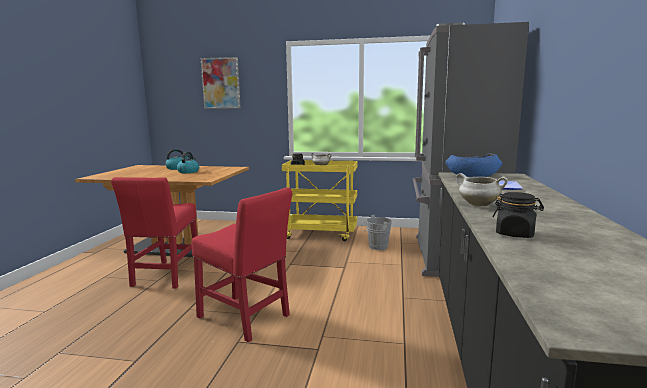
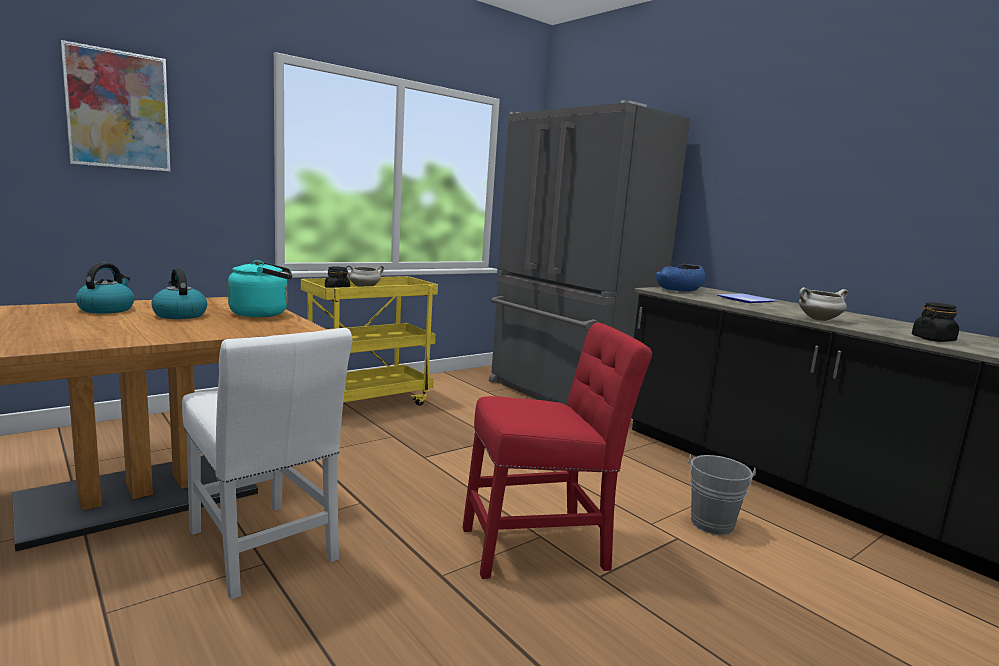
camera: 50 degrees left, 0 degrees up
(166, 276) = (263, 550): red chair -> white chair
(216, 173) = (263, 314): none -> turquoise kettle
(376, 247) = (473, 404): grey bucket -> grey bucket (711, 526)

